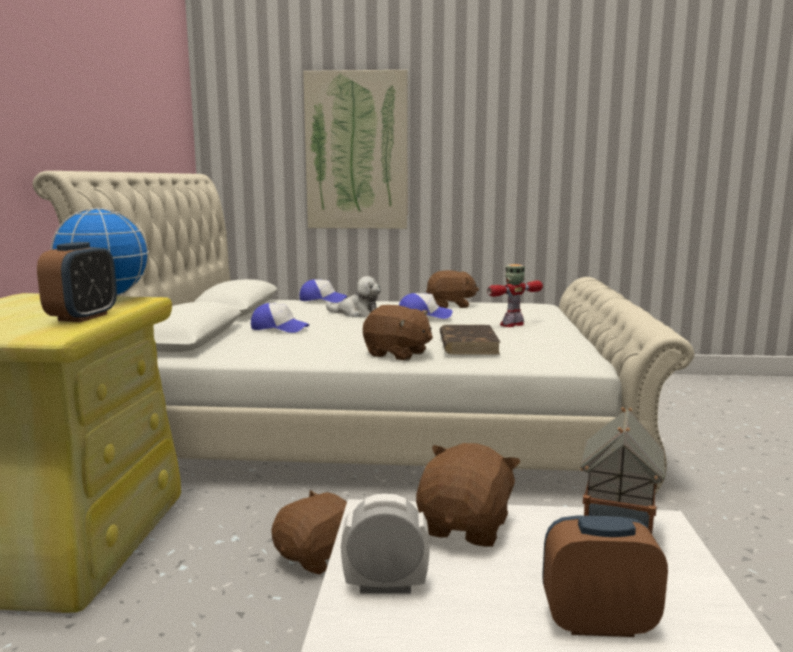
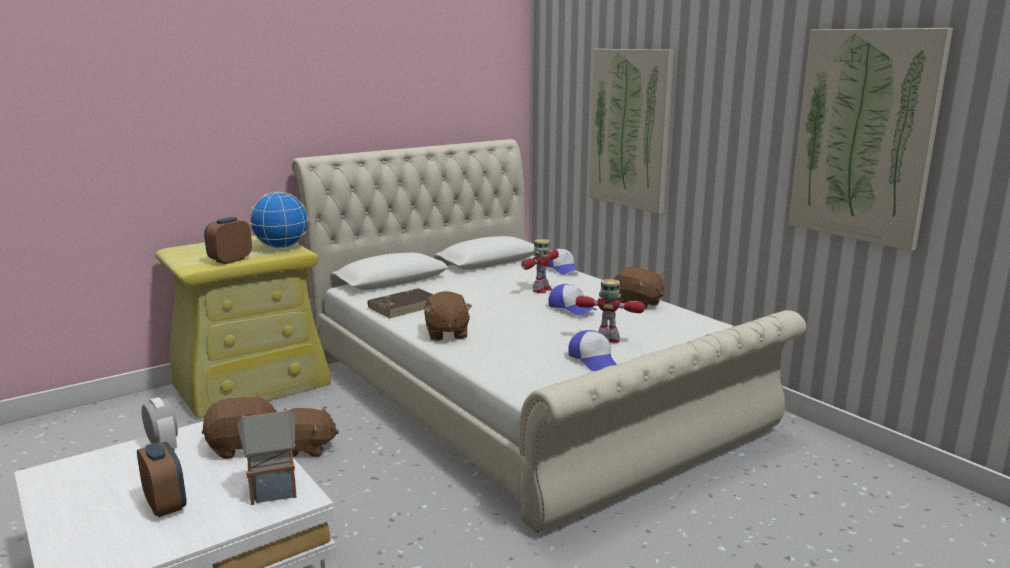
camera: 50 degrees right, 5 degrees up
(83, 317) = (230, 260): alarm clock -> alarm clock turned 150 degrees clockwise
(279, 328) = (457, 287): cap -> cap (593, 360)
(357, 314) = (541, 290): plush toy -> toy robot
(468, 344) = (501, 343): brown book -> brown book (404, 306)
(605, 133) = (864, 136): none -> picture

